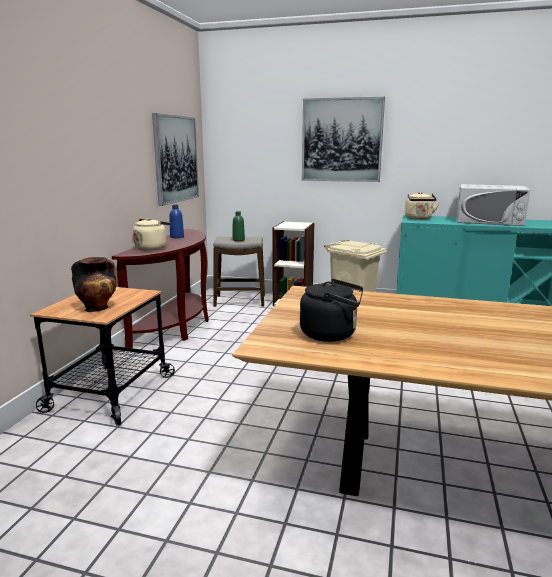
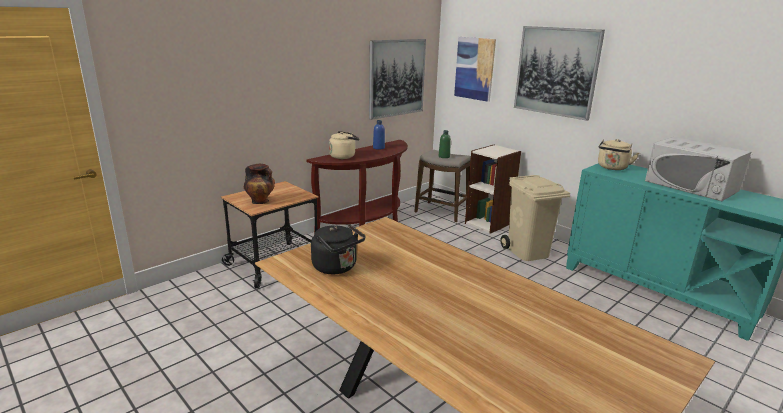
camera: 30 degrees right, 5 degrees up
(250, 147) = (474, 68): none -> picture

